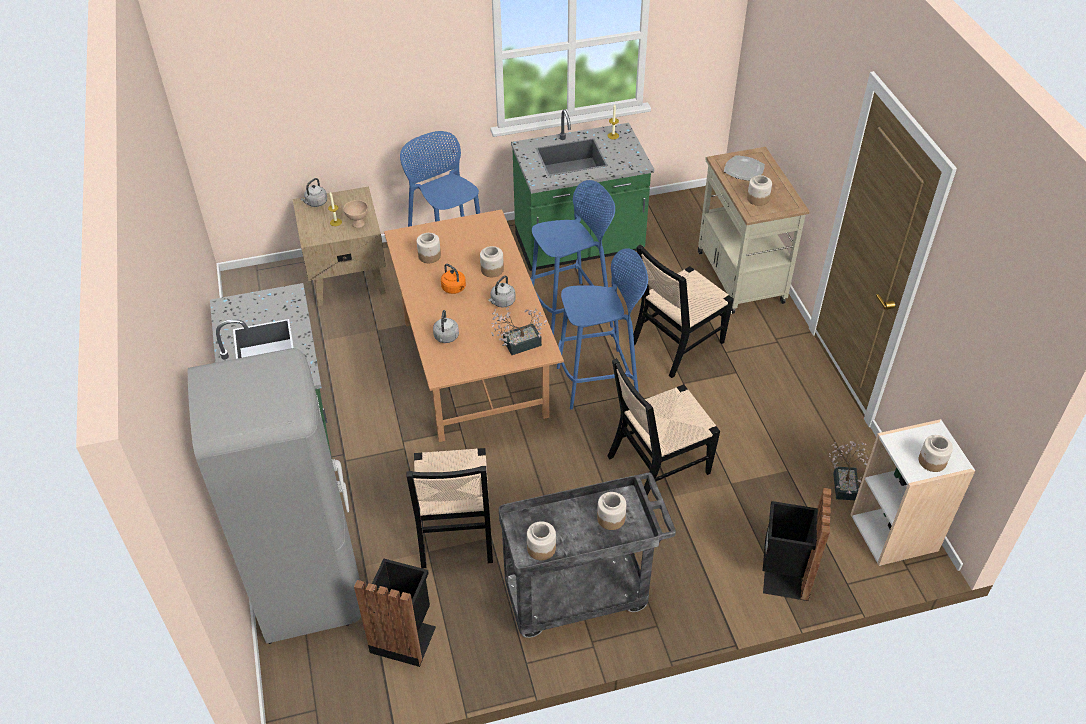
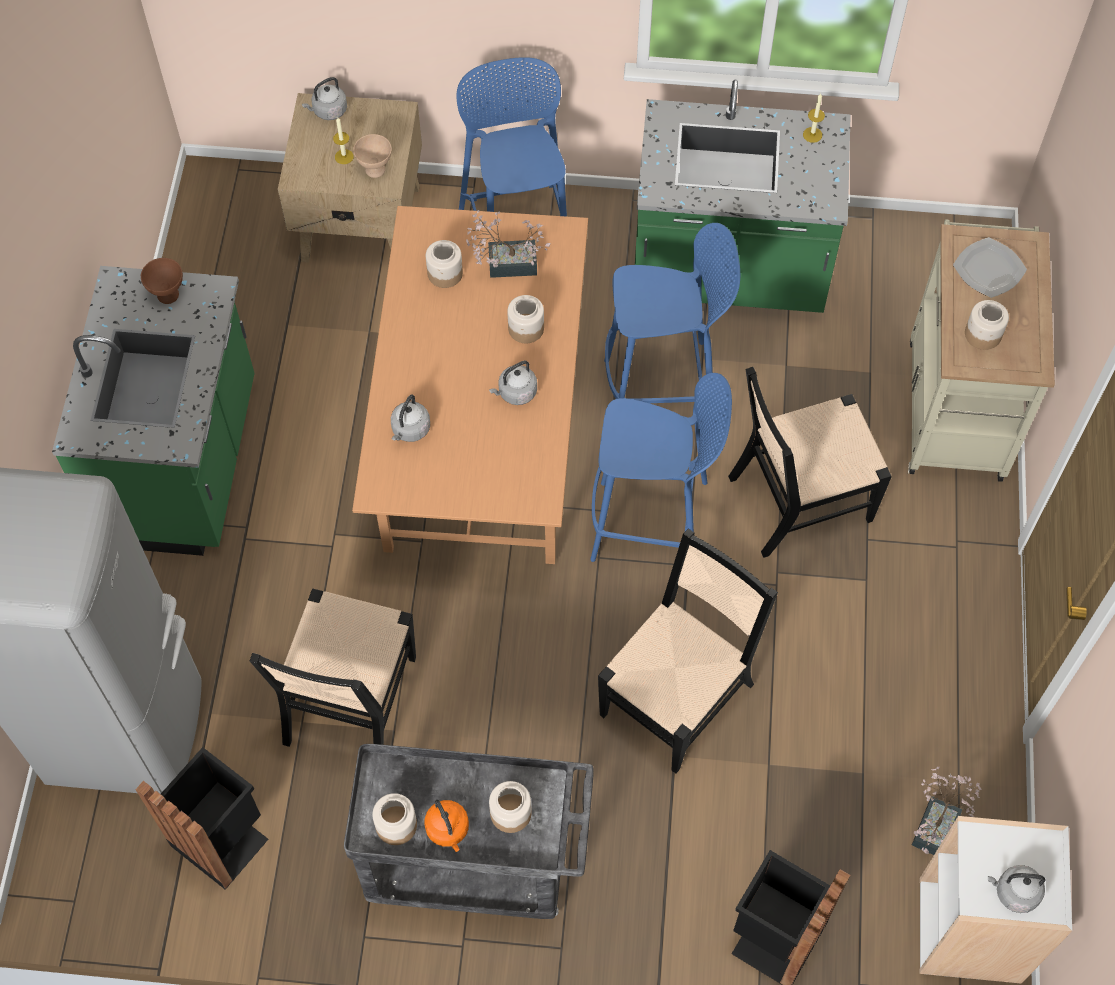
camera: 20 degrees right, 15 degrees up
(262, 303) = (168, 295): none -> brown bowl
(454, 288) = (457, 346): orange kettle -> orange kettle (448, 830)
(518, 344) = (507, 476): potted plant -> potted plant (506, 263)
(658, 465) = (676, 698): chair -> chair turned 135 degrees clockwise
(932, 461) = (1014, 892): jar -> grey kettle

